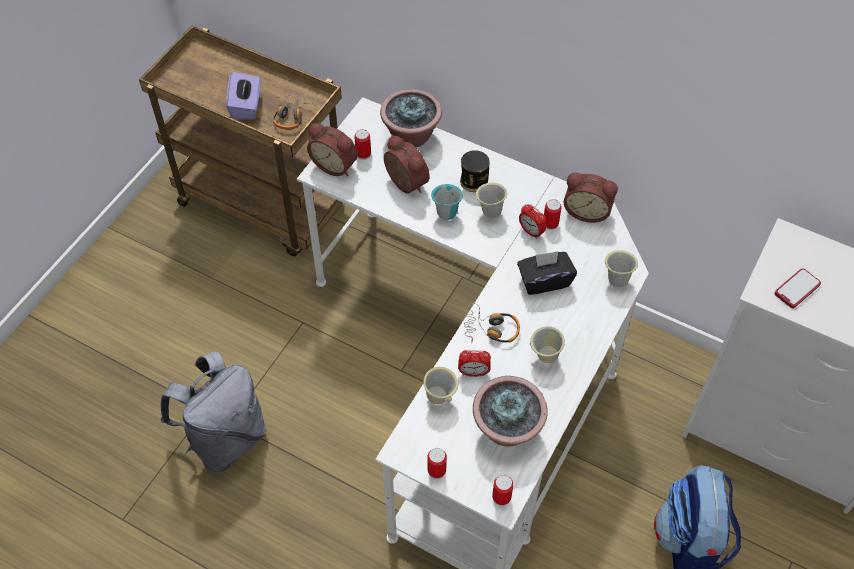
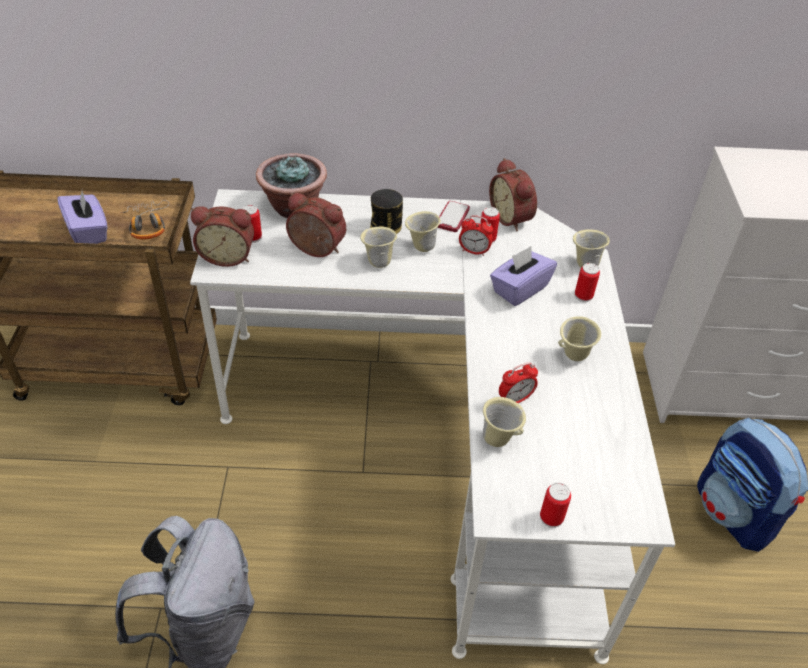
camera: 30 degrees left, 10 degrees down
(446, 213) = (378, 262): turquoise mug -> beige mug
(491, 329) = (501, 351): headphones -> none
(501, 497) = (639, 514): can -> can (583, 296)
(507, 429) = (591, 441): potted plant -> none
(544, 281) = (519, 289): black tissue box -> purple tissue box
(587, 210) = (512, 217): alarm clock -> alarm clock turned 75 degrees clockwise
(797, 289) = (782, 193): phone -> phone (452, 217)

